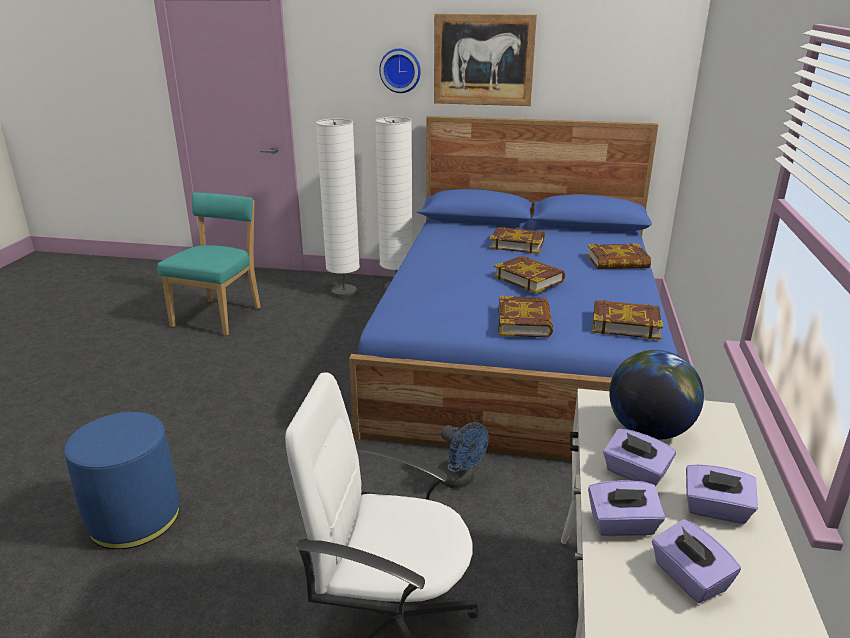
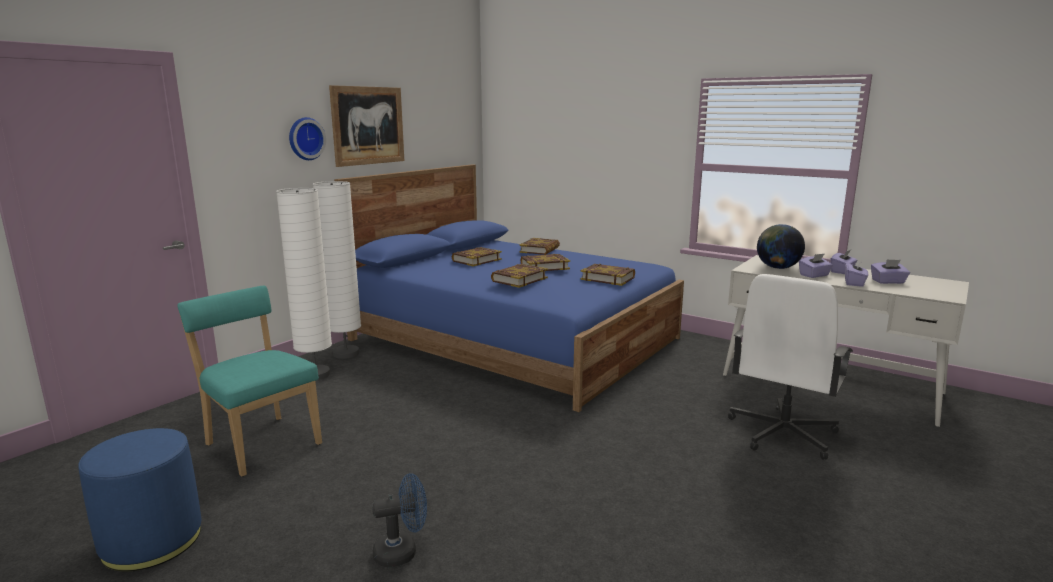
camera: 65 degrees left, 10 degrees down
(135, 518) = (629, 523): blue ottoman -> blue ottoman (152, 540)
(460, 480) = (652, 387): blue fan -> blue fan (402, 551)
(625, 324) = (631, 264): book -> book (519, 279)

